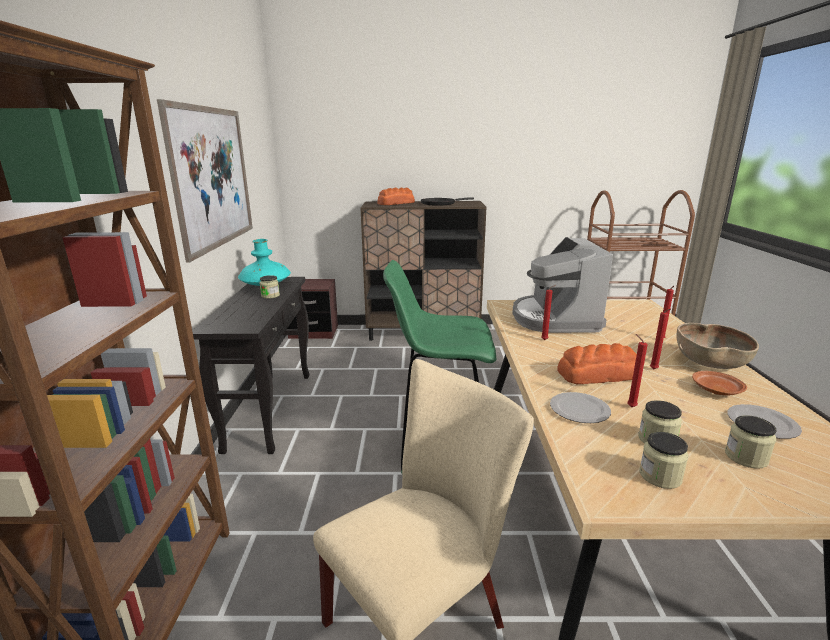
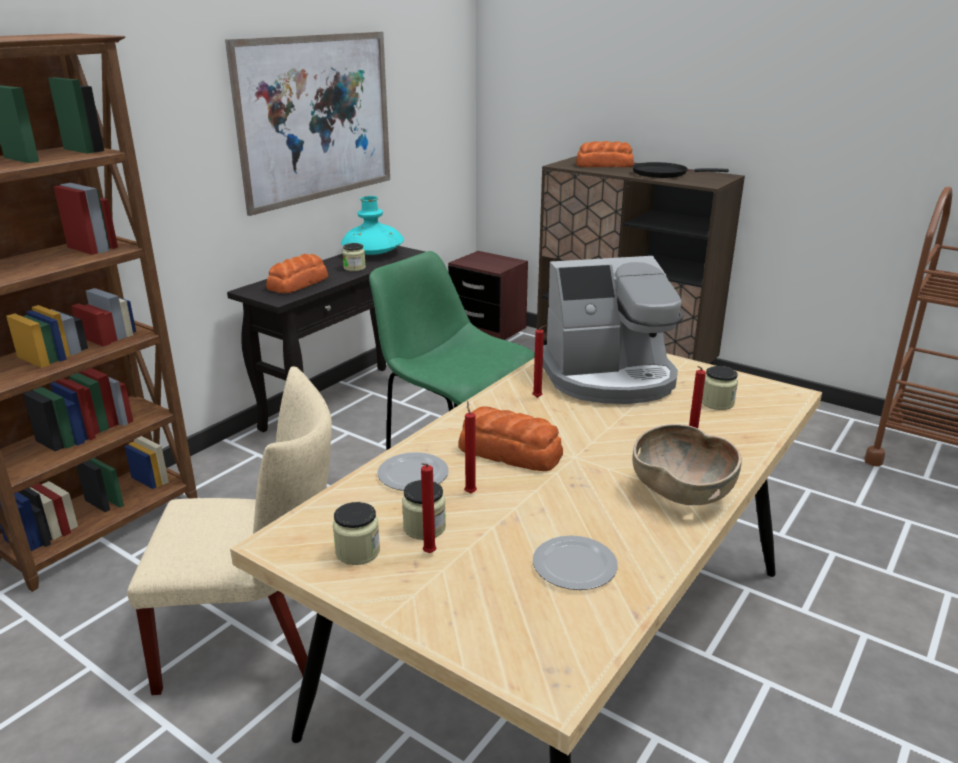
camera: 35 degrees right, 5 degrees up
(244, 314) = (299, 283): none -> bread
(555, 318) = (609, 377): coffee machine -> coffee machine turned 135 degrees counterclockwise
(654, 370) = (590, 471): red candle -> red candle (428, 554)
(716, 390) = (610, 517): brown plate -> none
(746, 457) = (474, 579): jar -> jar (717, 403)

